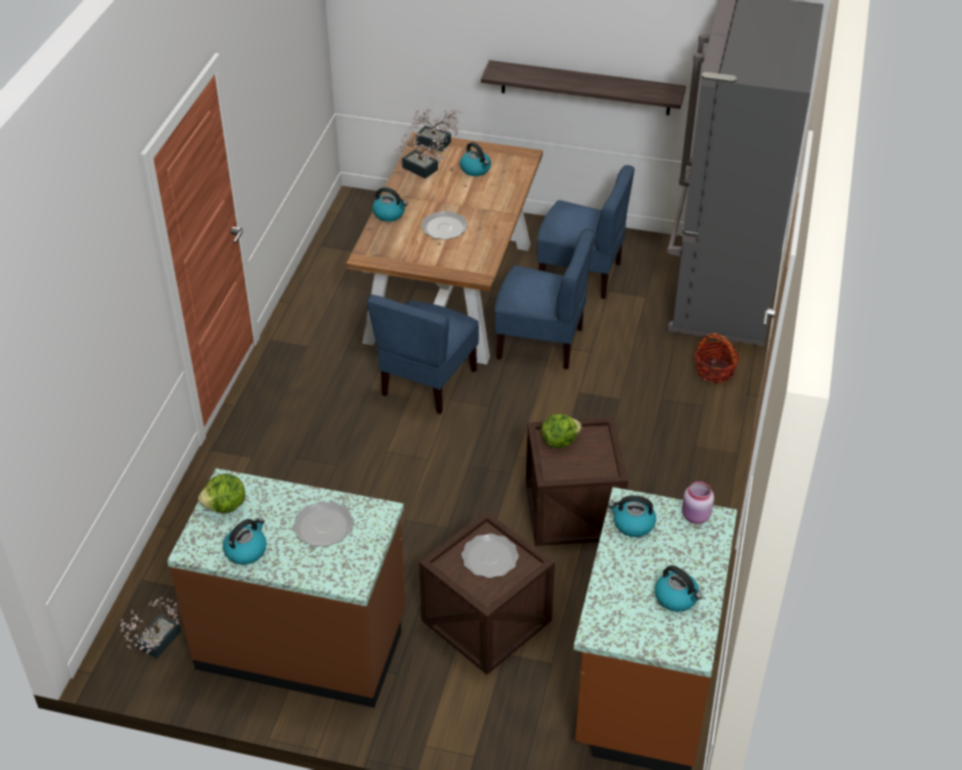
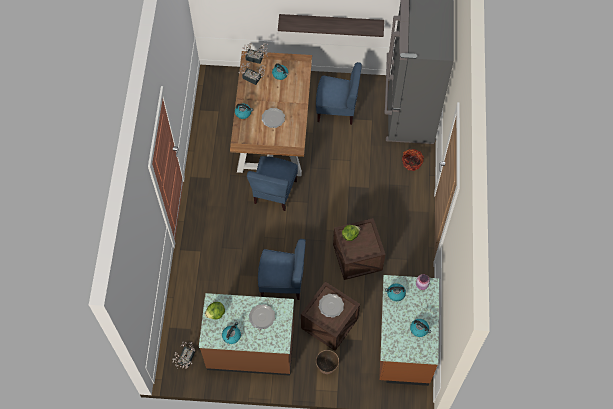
camera: 10 degrees left, 20 degrees up
(461, 704) = (327, 367): none -> planter
(541, 343) = (325, 158): blue chair -> blue chair (282, 282)

